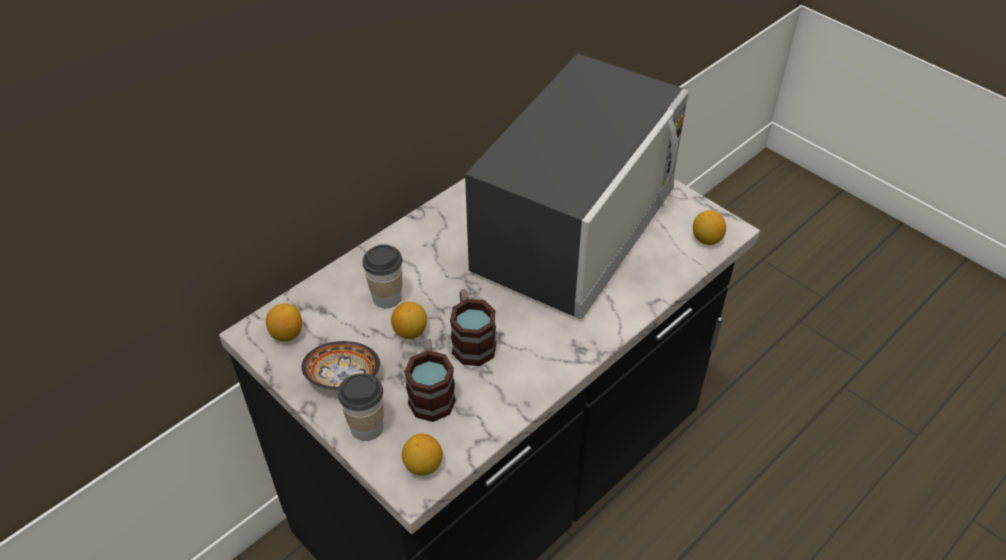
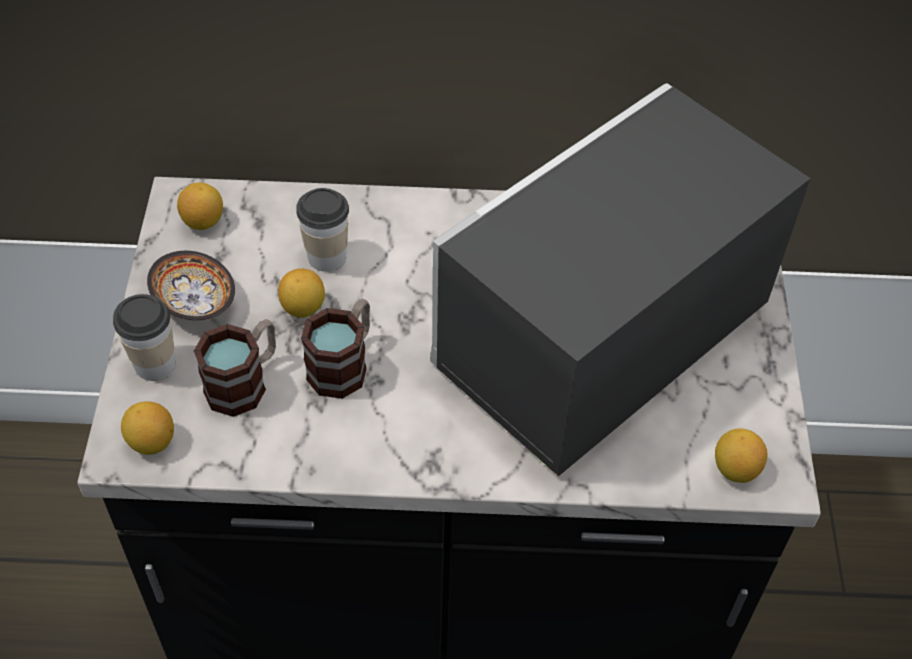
camera: 45 degrees right, 5 degrees up
(575, 229) = (600, 337): microwave -> microwave turned 150 degrees clockwise

